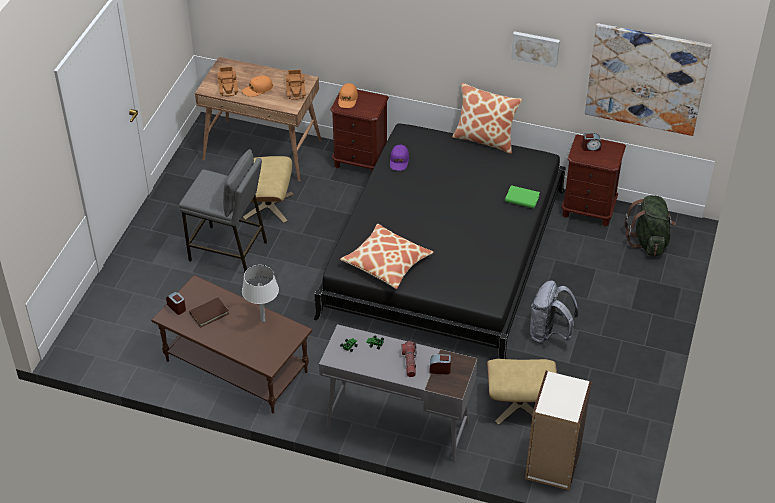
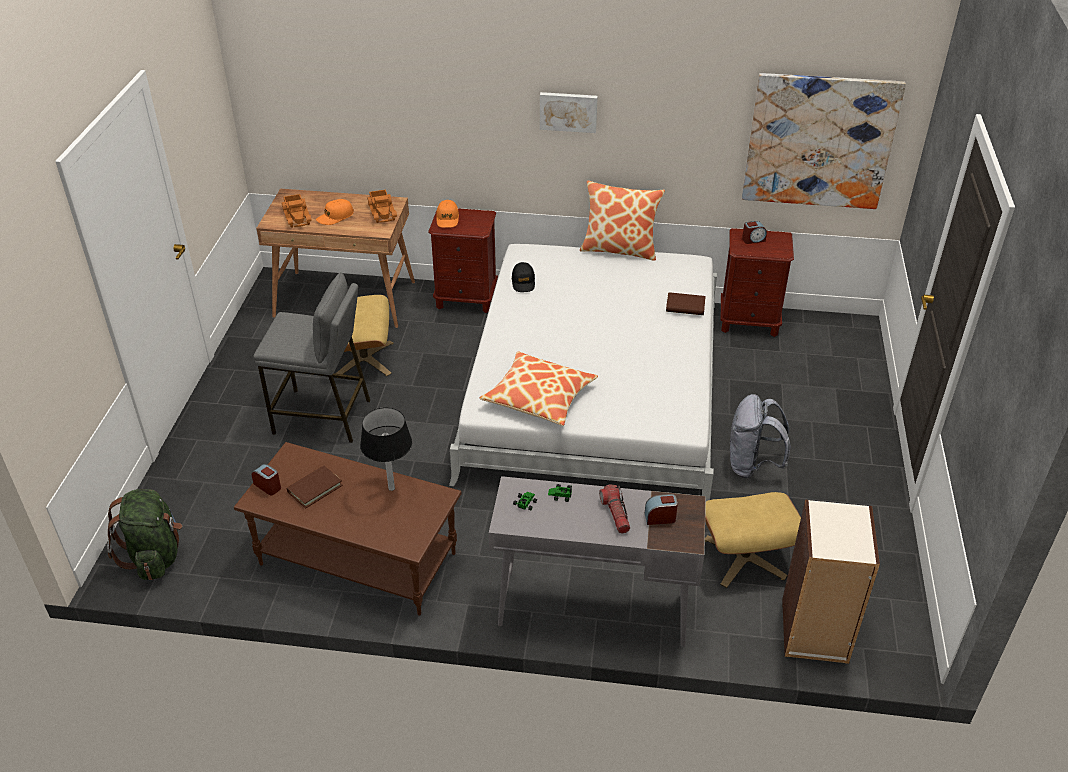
camera: 10 degrees left, 5 degrees down
(263, 320) = (391, 488): white table lamp -> black table lamp
(399, 161) = (523, 282): purple cap -> black cap
(444, 253) = (594, 387): black bed -> white bed
(522, 199) = (685, 306): green book -> brown book
(535, 48) = (680, 119): picture -> picture (568, 111)
(648, 241) = (831, 347): green backpack -> green backpack (155, 556)

